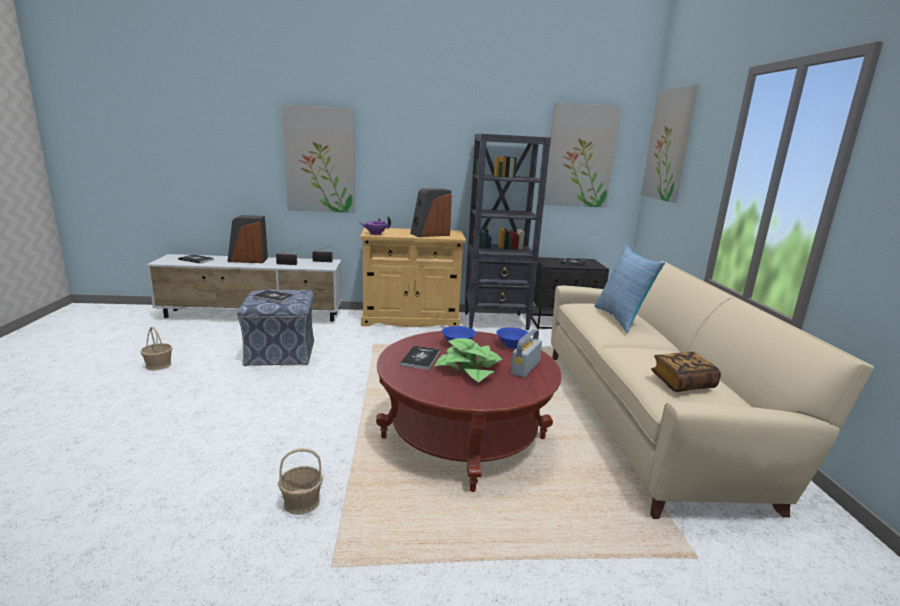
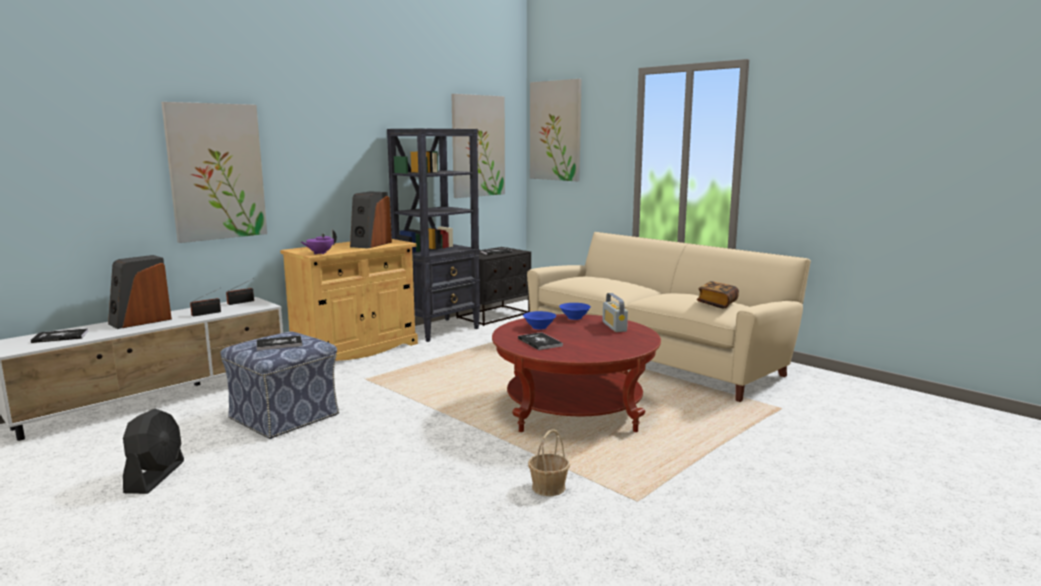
camera: 40 degrees left, 5 degrees down
(158, 365) = (155, 476): basket -> black fan
(469, 368) = (584, 337): potted plant -> none
(621, 319) = (611, 281): pillow -> none

